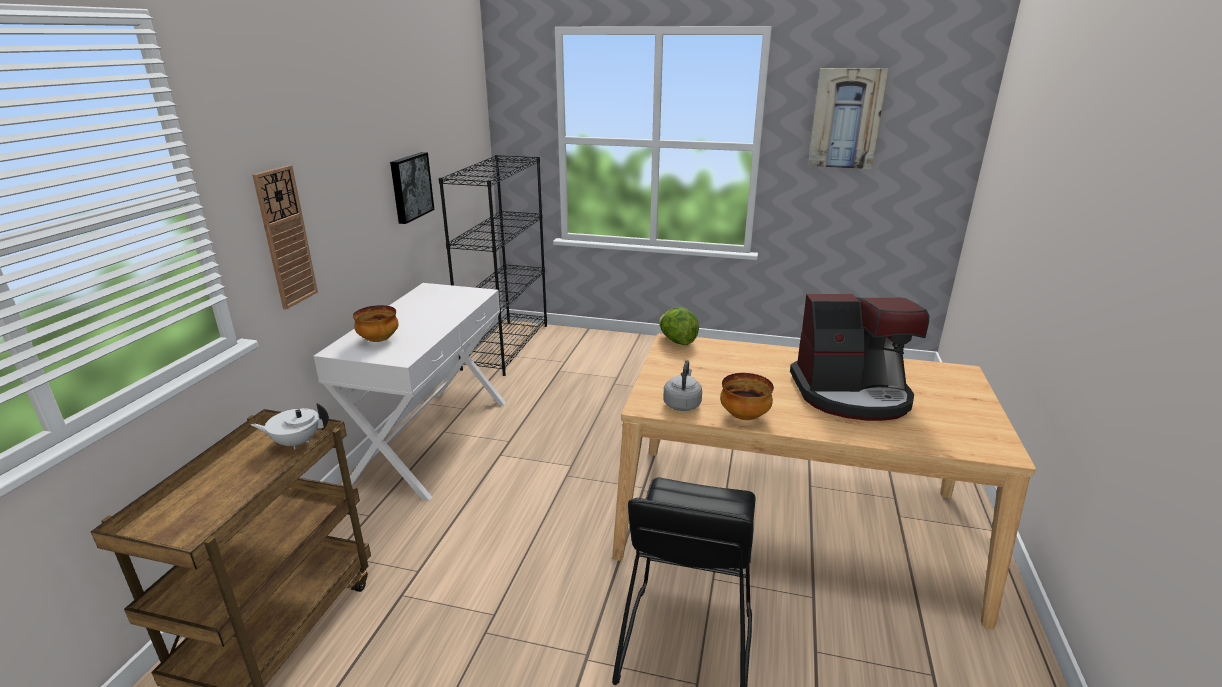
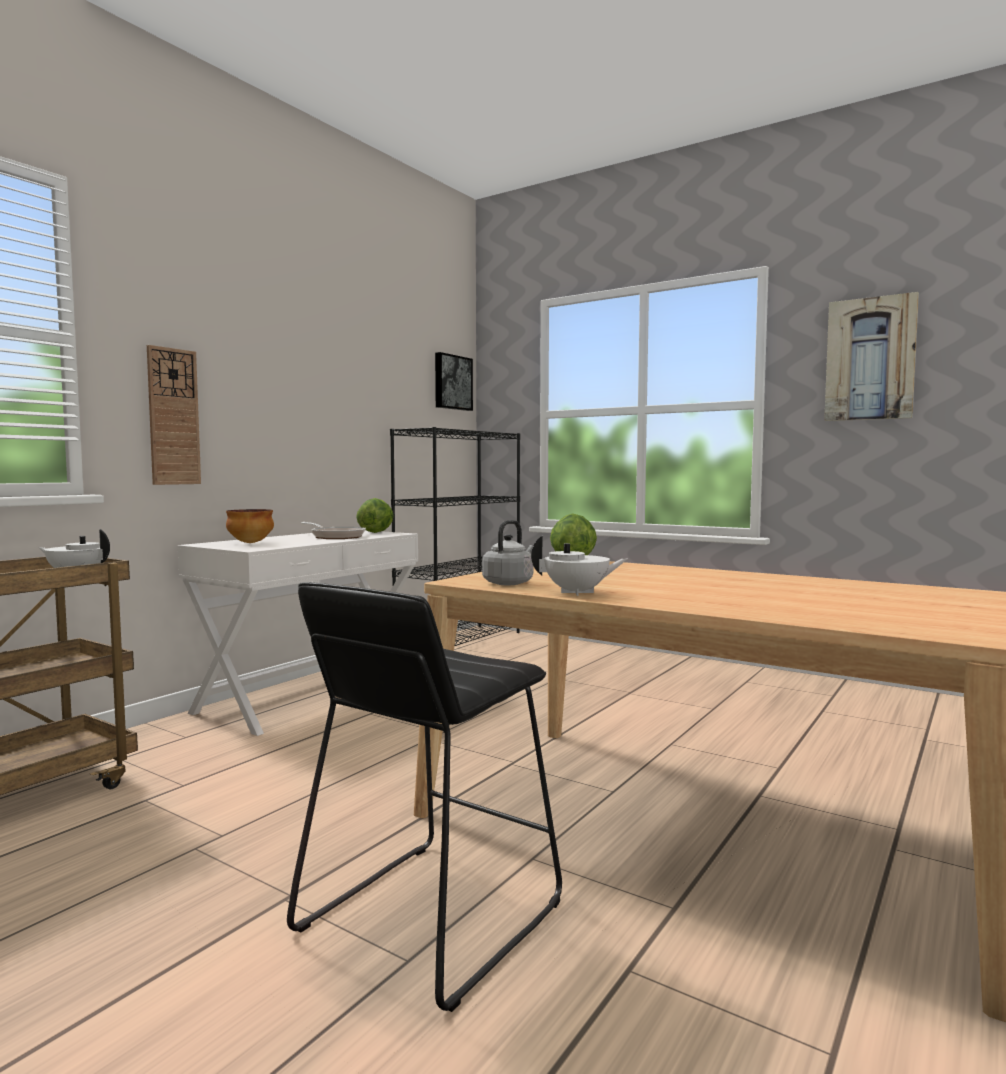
camera: 20 degrees right, 20 degrees down
(410, 187) = (351, 427): picture -> picture (452, 382)
(436, 310) = (335, 536): none -> frying pan
(459, 291) = (376, 532): none -> lettuce
(745, 416) = (577, 592): bowl -> white teapot
(851, 394) = (760, 592): coffee machine -> none

